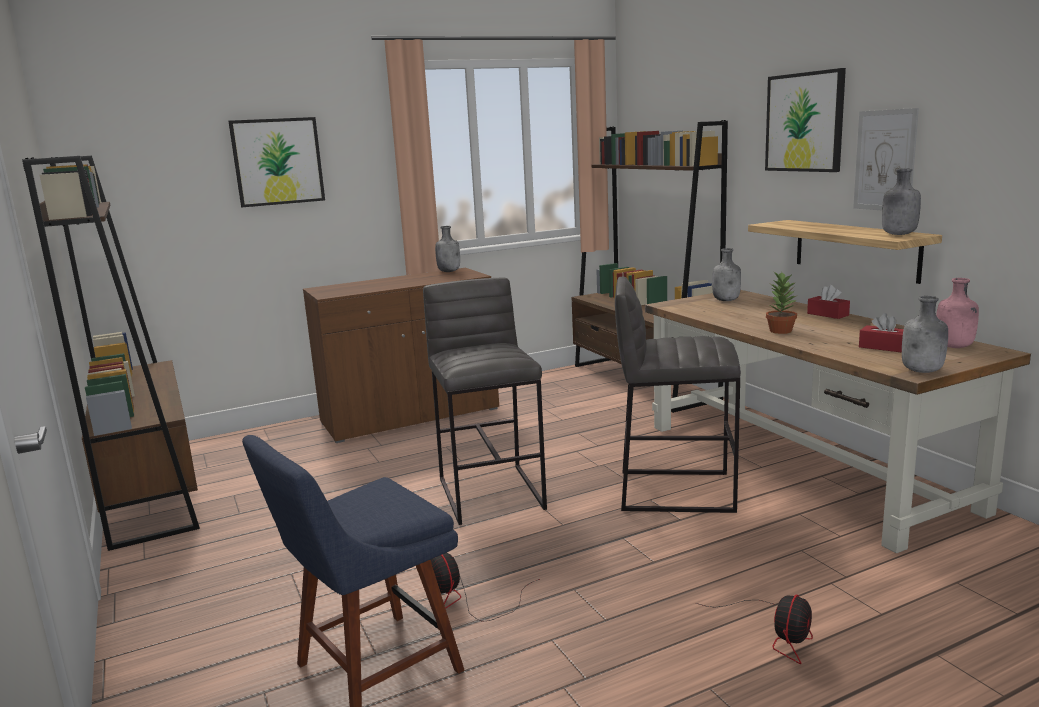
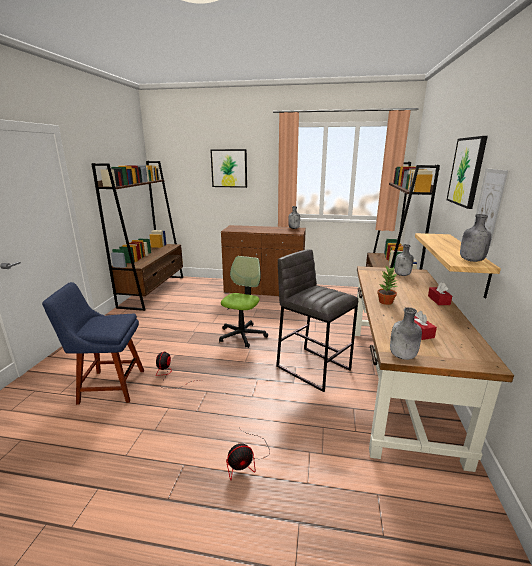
camera: 35 degrees right, 5 degrees up
(492, 493) = (242, 335): grey stool -> office chair
(954, 347) = (466, 349): pink bottle -> none

